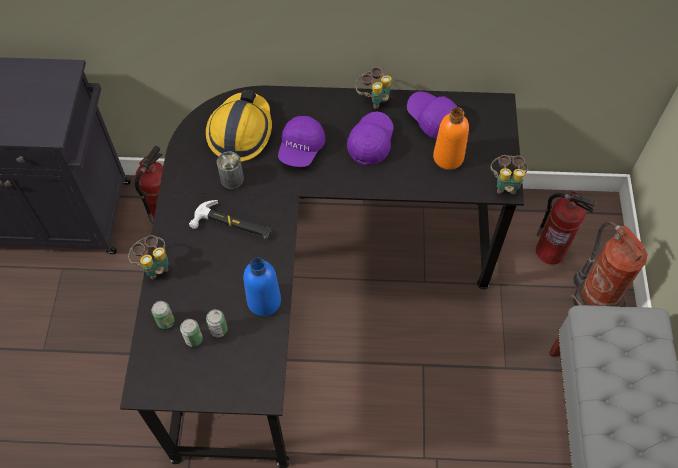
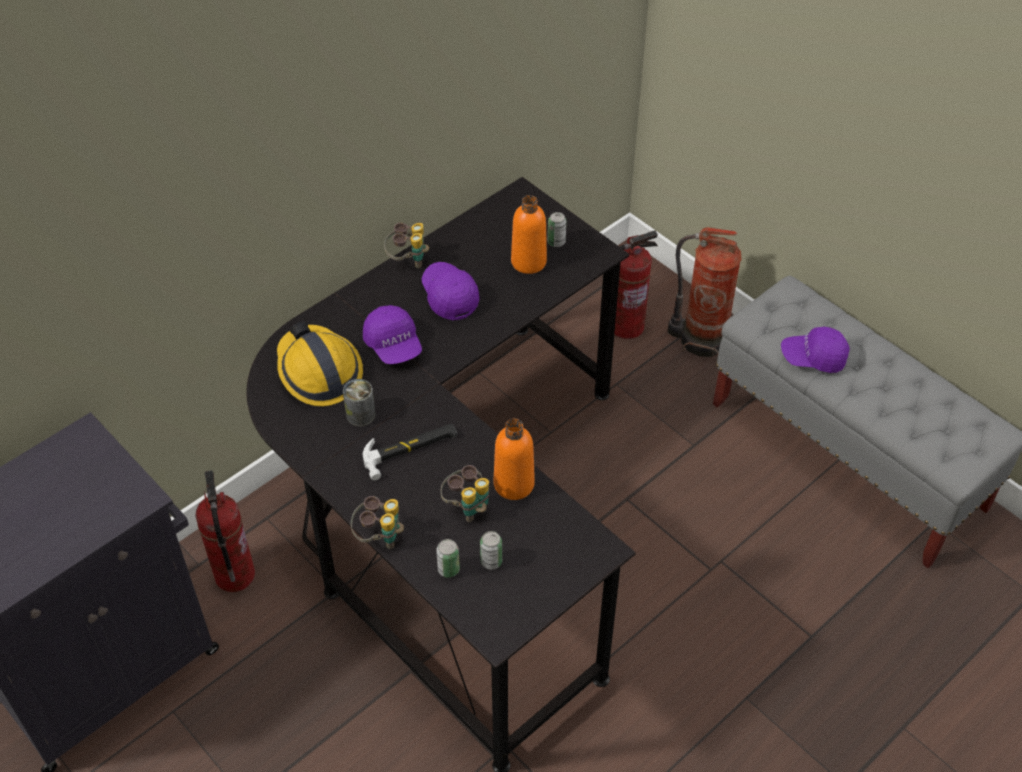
camera: 45 degrees left, 10 degrees down
(218, 330) = (503, 536): can -> can (556, 242)
(264, 301) = (514, 484): blue bottle -> orange bottle
(432, 119) = (479, 242): purple cap -> purple cap (813, 358)
(505, 183) = (597, 249): binoculars -> binoculars (467, 506)

